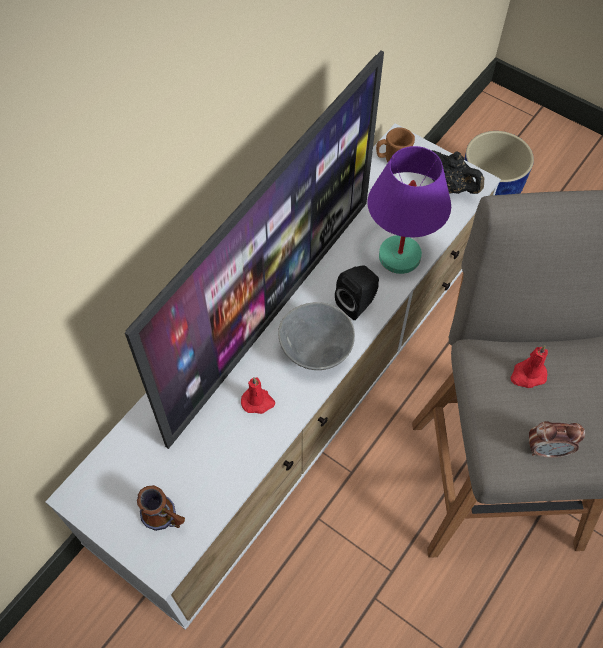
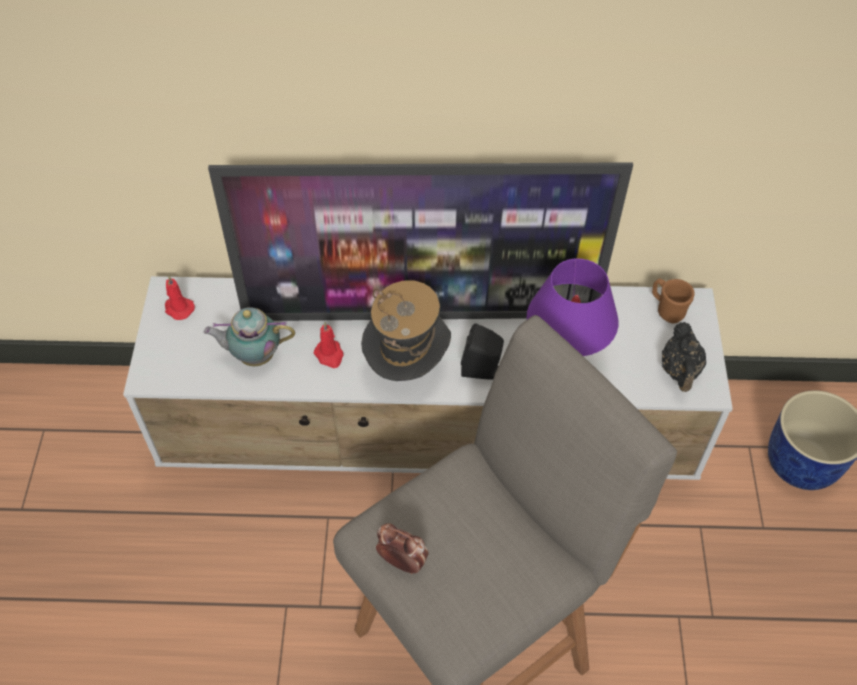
camera: 55 degrees right, 5 degrees down
(166, 519) = (186, 356): mug -> none
(211, 461) = (254, 355): none -> teapot
(315, 353) = (407, 368): grey bowl -> hat
(527, 375) = (470, 509): red candle -> red candle (178, 308)
(547, 450) = (402, 562): alarm clock -> alarm clock turned 150 degrees clockwise

